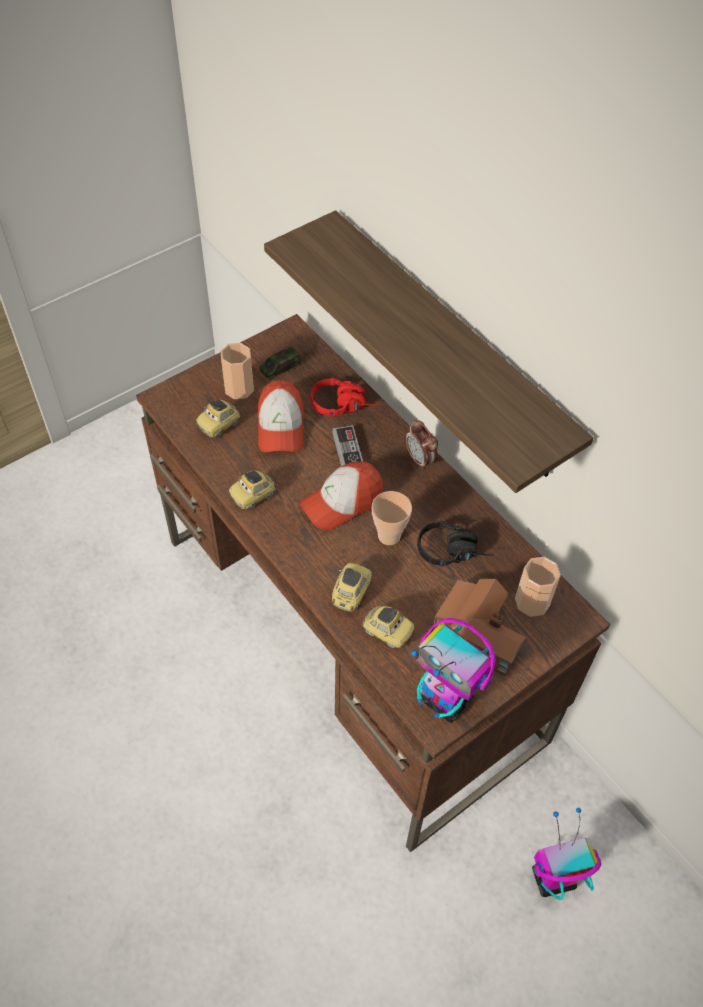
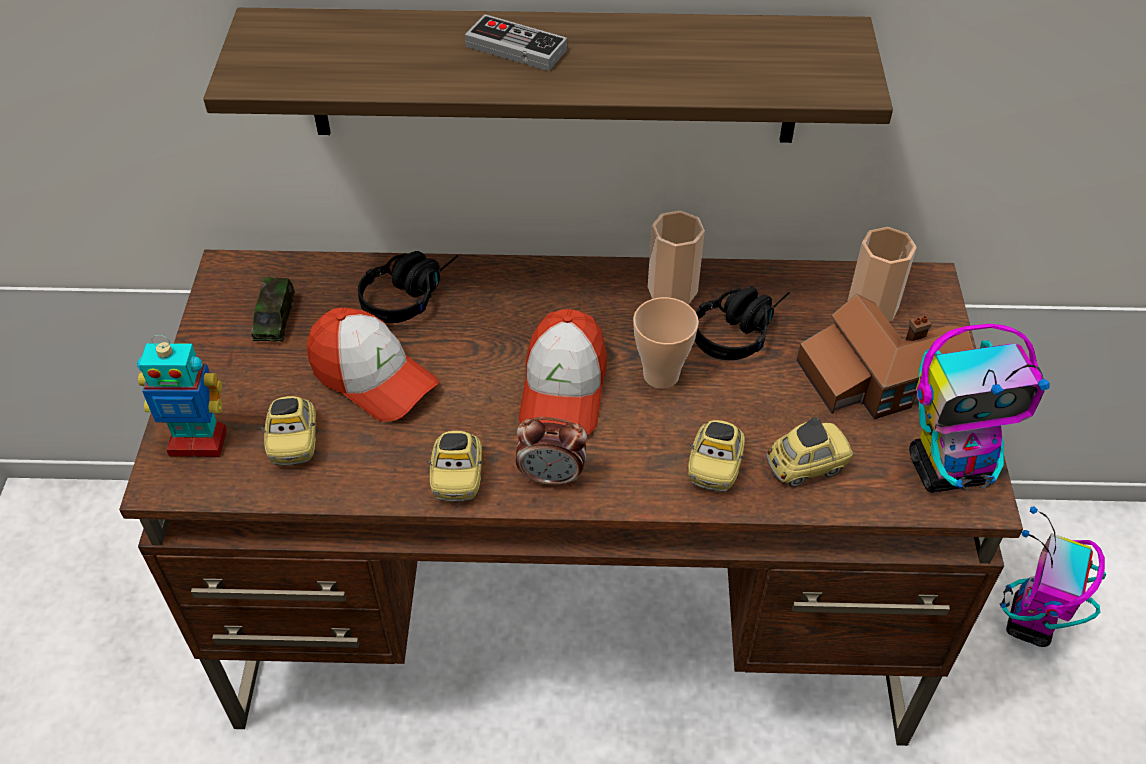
camera: 50 degrees left, 5 degrees down
(190, 393) = (198, 441): none -> toy robot
(239, 388) = (256, 382): cup -> cup (672, 289)
(344, 404) = (410, 293): red headphones -> black headphones
(347, 450) = (486, 334): game controller -> game controller (516, 48)
(351, 593) = (715, 466): toy car -> toy car turned 135 degrees counterclockwise
(420, 459) = (574, 276): alarm clock -> alarm clock (552, 477)

